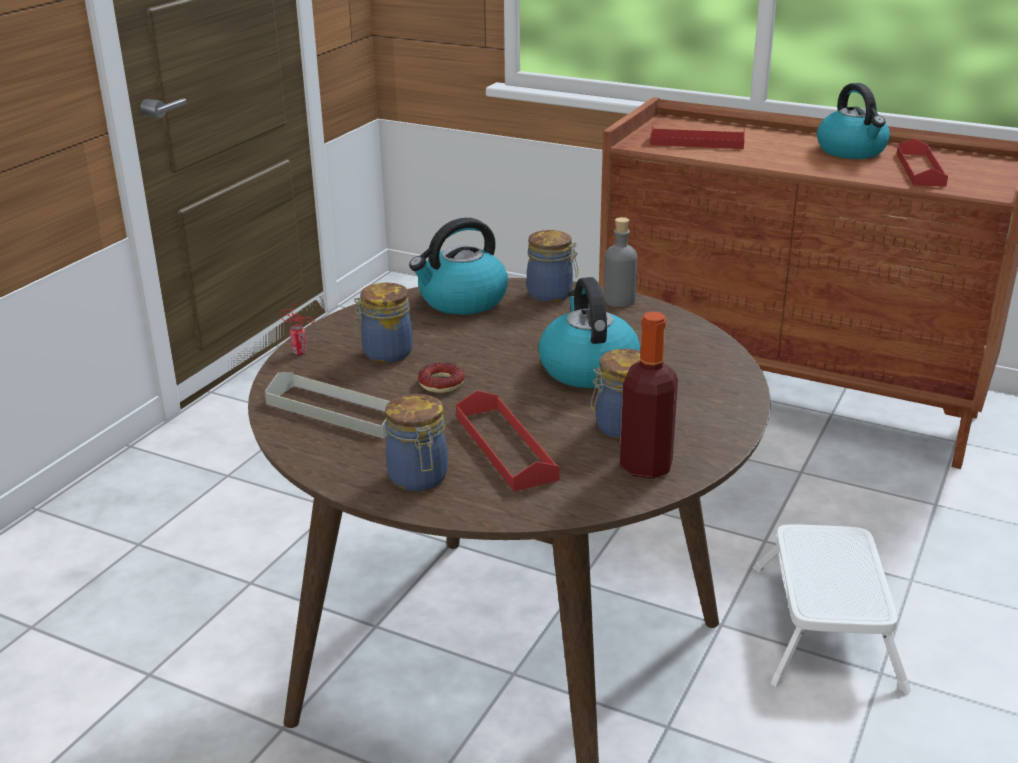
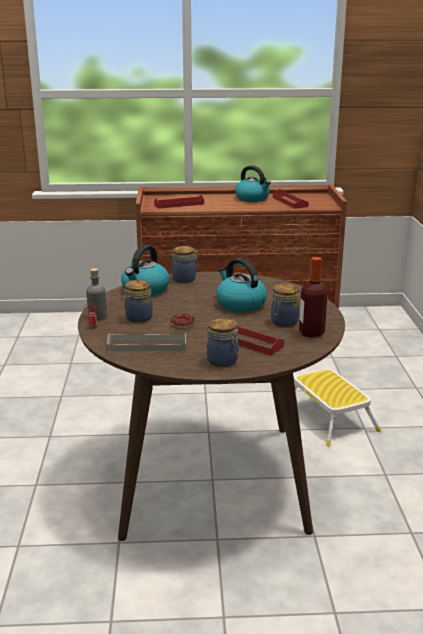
camera: 30 degrees left, 5 degrees down
(619, 300) = (219, 276): grey bottle -> grey bottle (97, 316)
(824, 625) = (328, 417): white step ladder -> yellow step ladder

